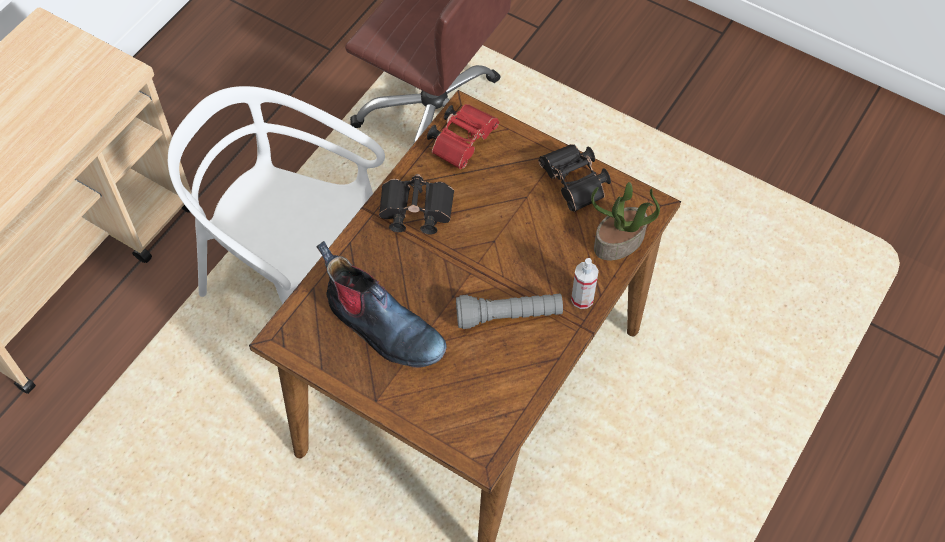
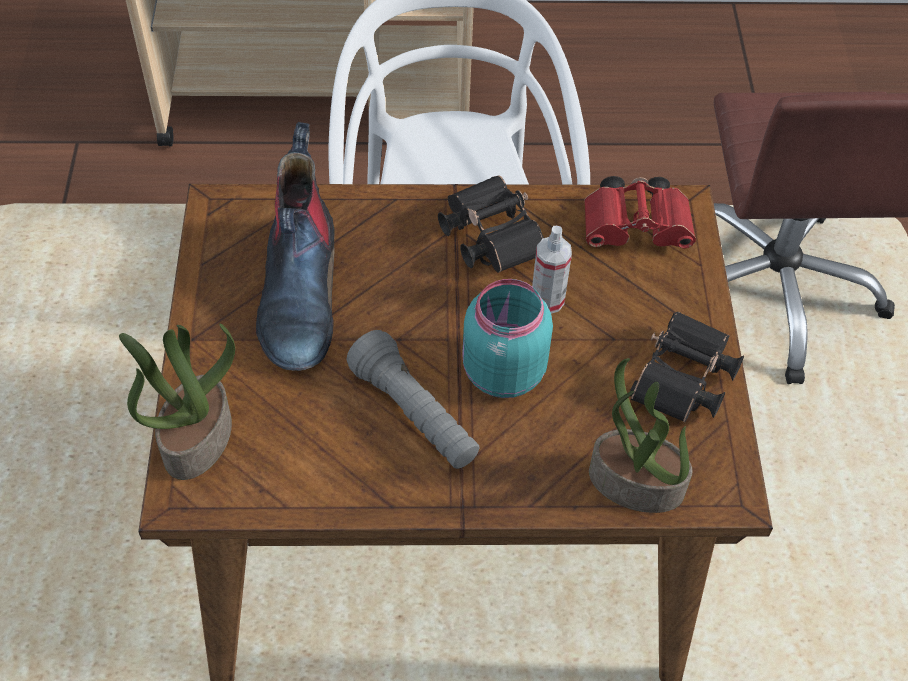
camera: 55 degrees right, 5 degrees down
(448, 431) = (196, 438): none -> potted plant
(510, 260) = (501, 372): none -> turquoise jar
(582, 299) = (506, 486): spray bottle -> spray bottle (547, 300)

